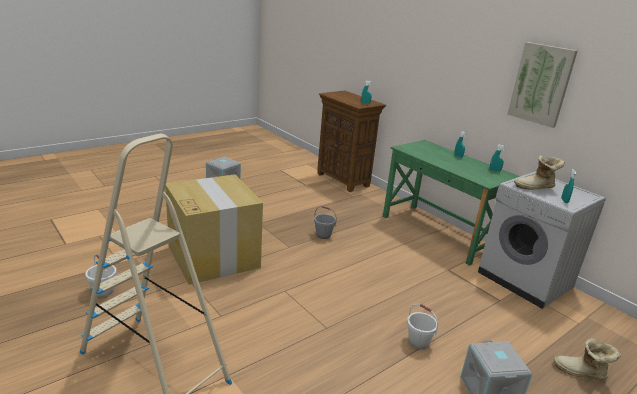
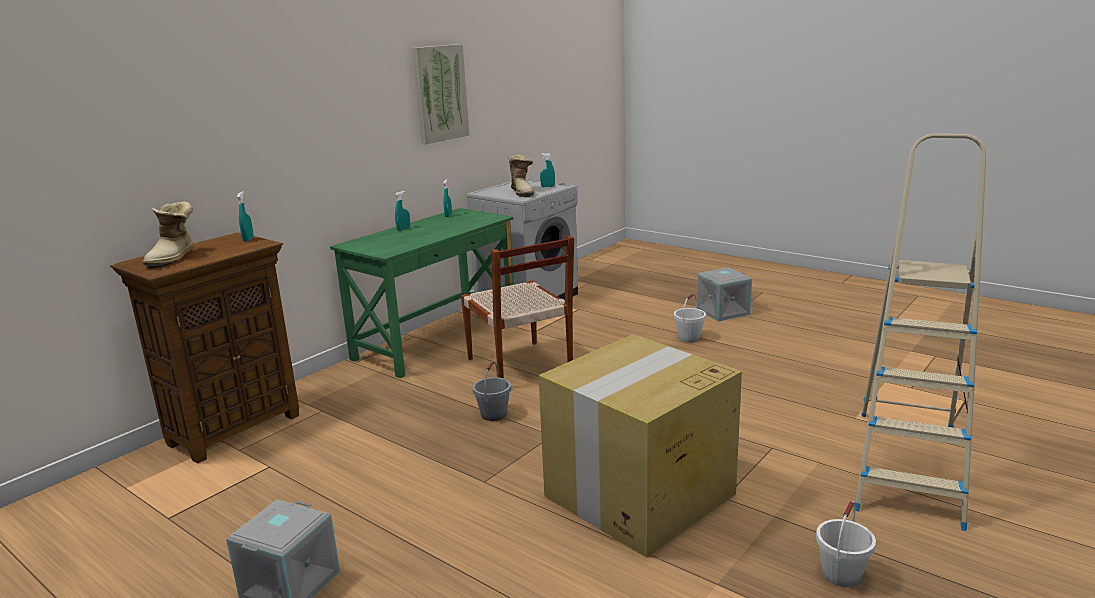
camera: 100 degrees left, 5 degrees down
(385, 253) = (520, 366): none -> chair
(581, 373) = (662, 285): boot -> boot (174, 258)

